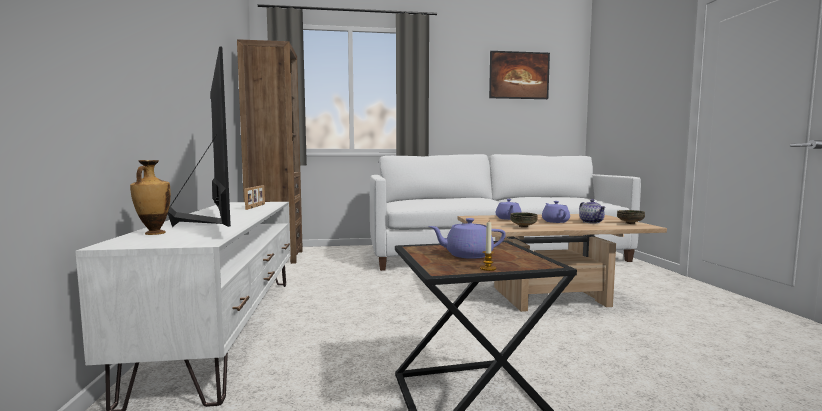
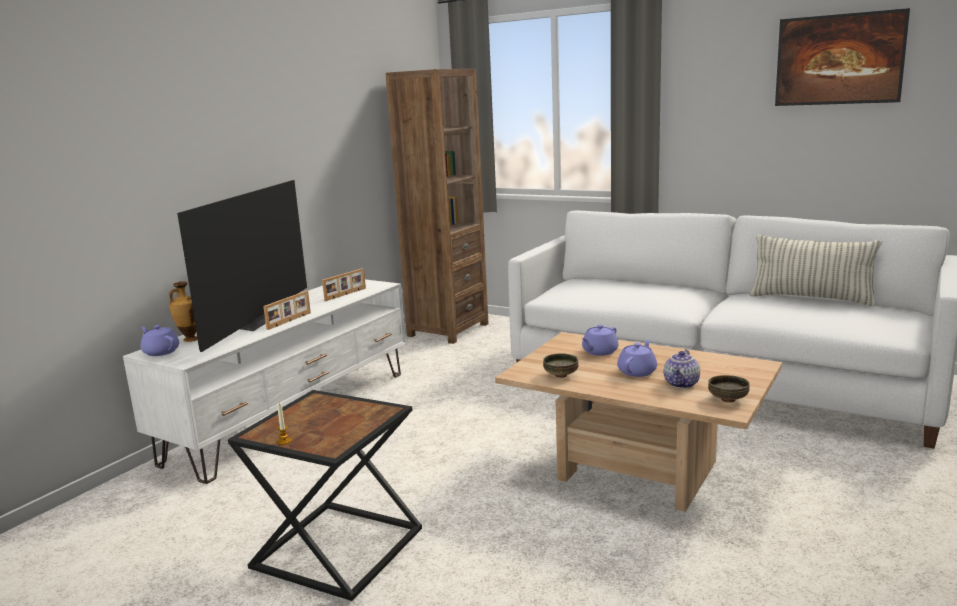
camera: 40 degrees right, 10 degrees up
(247, 217) = (290, 321): none -> picture frame
(467, 255) = (319, 420): purple teapot -> purple teapot (160, 352)
(543, 196) = (811, 299): none -> pillow

